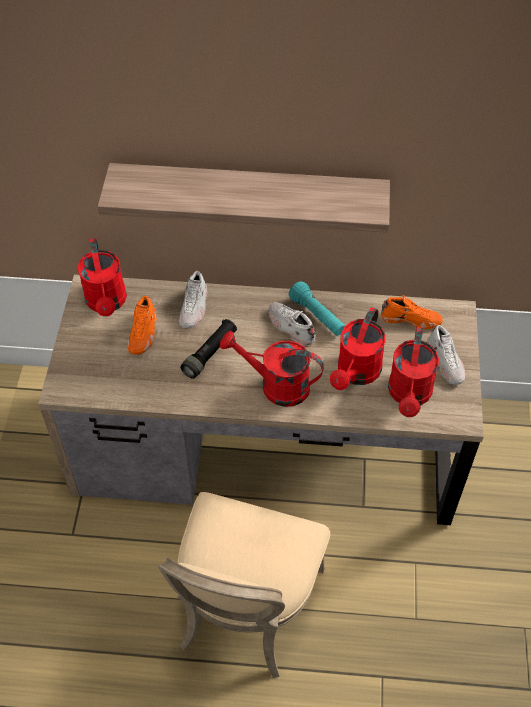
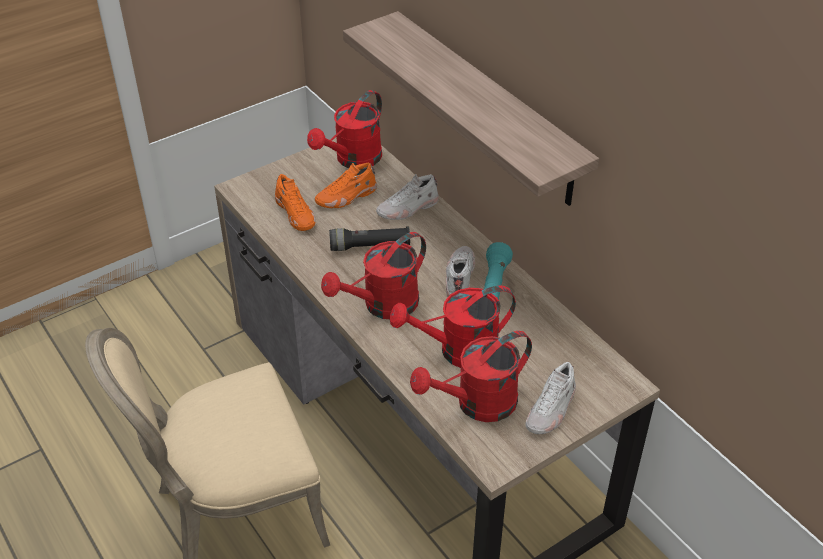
camera: 50 degrees right, 10 degrees down
(276, 385) = (383, 306): red watering can -> red watering can turned 105 degrees counterclockwise
(410, 319) = (572, 353): orange shoe -> orange shoe (296, 213)

